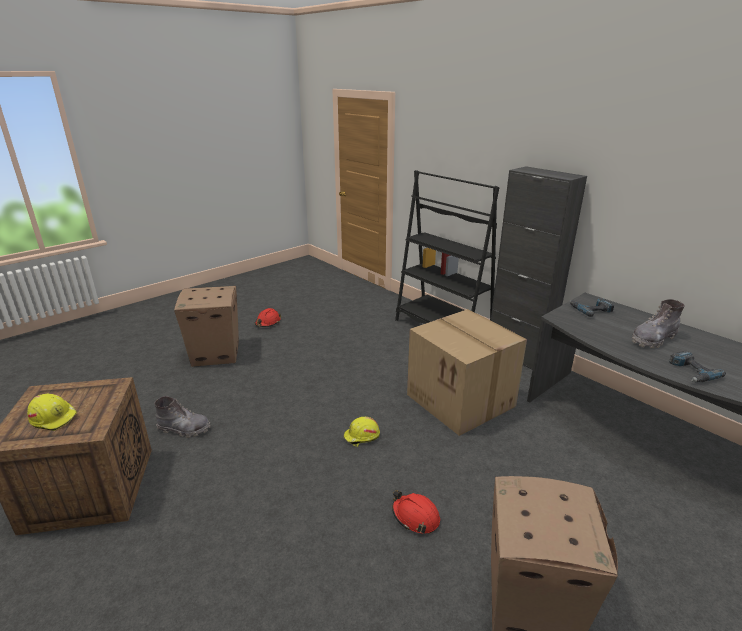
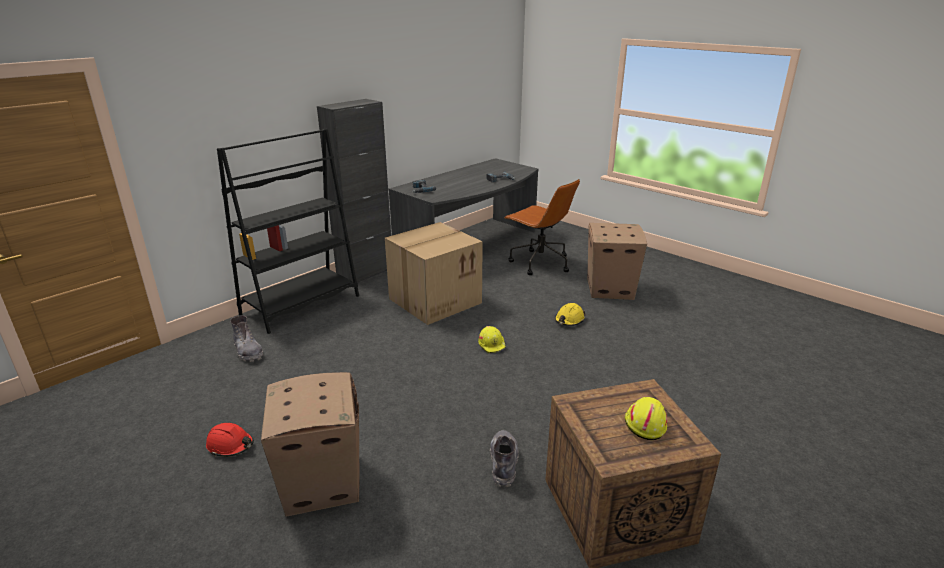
camera: 95 degrees left, 0 degrees up
(415, 517) = (569, 320): red hard hat -> yellow hard hat
(612, 512) = (539, 263): none -> brown office chair
(653, 339) = (463, 181): grey boot -> grey boot (248, 351)

